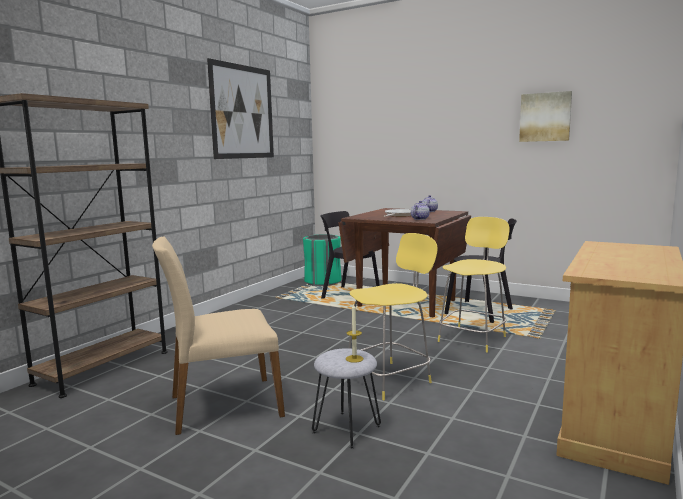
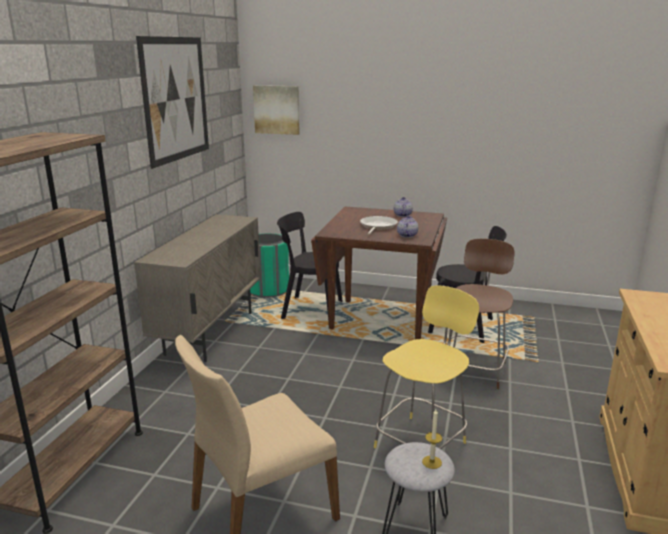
camera: 15 degrees left, 10 degrees up
(259, 303) = (210, 333): none -> beige cabinet
(473, 338) = (474, 368): yellow stool -> brown stool
(545, 117) = (528, 109): picture -> picture (277, 109)

